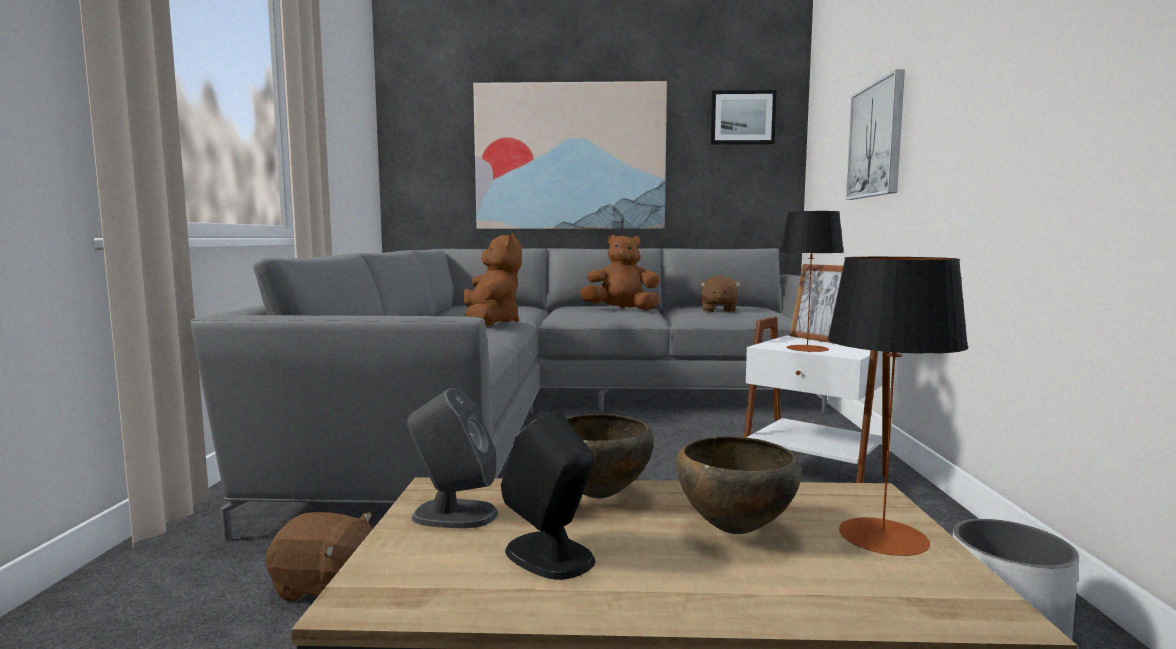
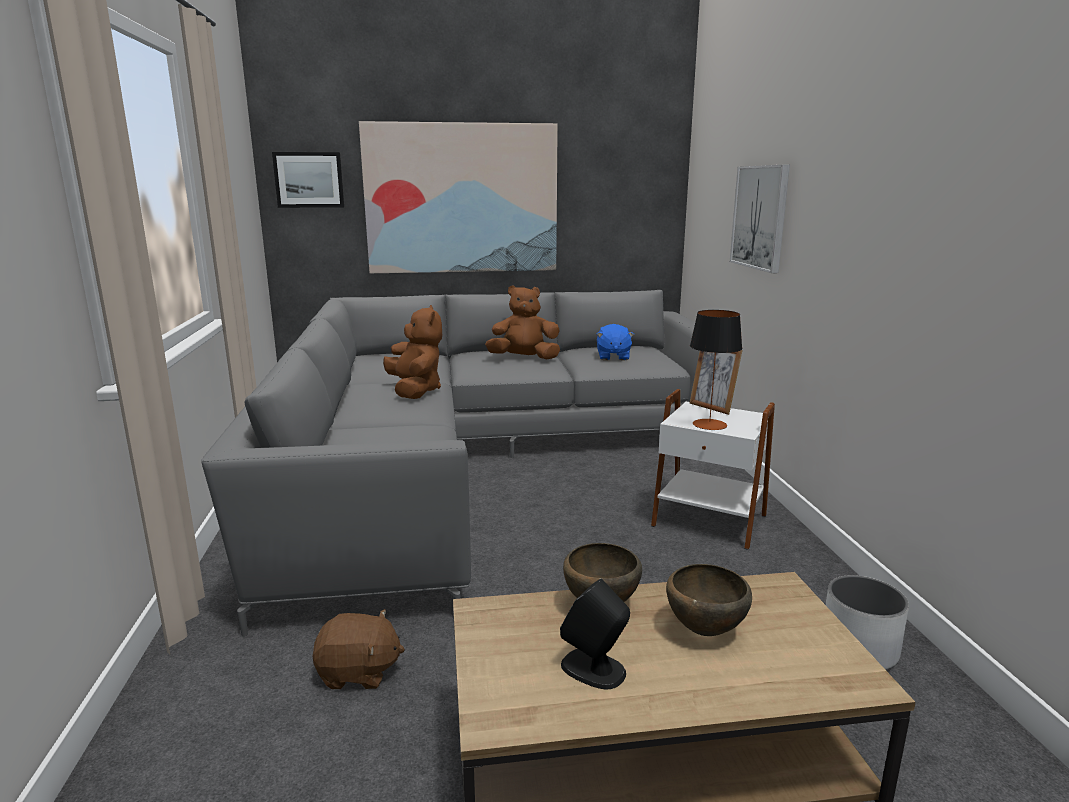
camera: 10 degrees left, 10 degrees up
(453, 514) = (506, 636): grey speaker -> none
(718, 311) = (613, 357): brown plush toy -> blue plush toy
(742, 117) = (629, 160): picture -> picture (309, 180)
(882, 536) = (798, 626): table lamp -> none

